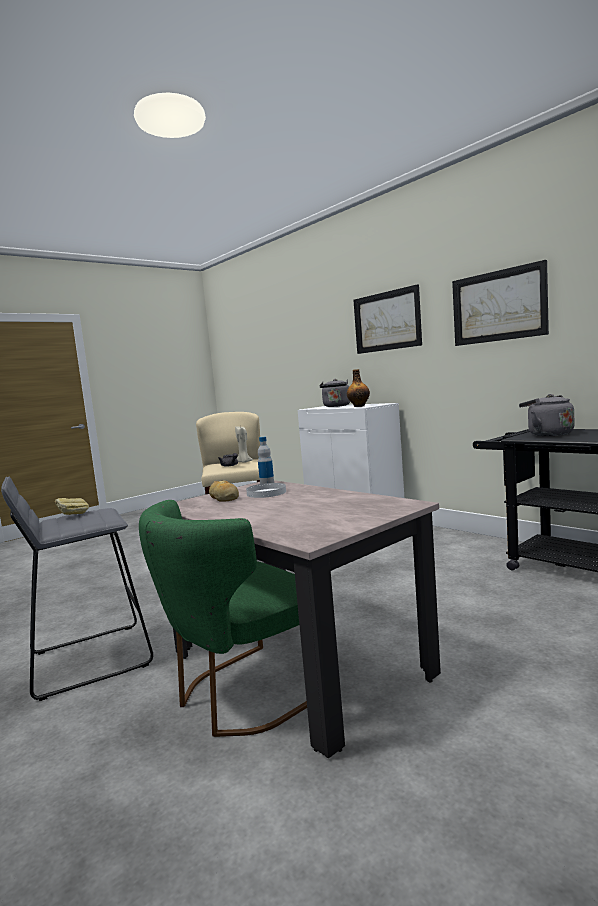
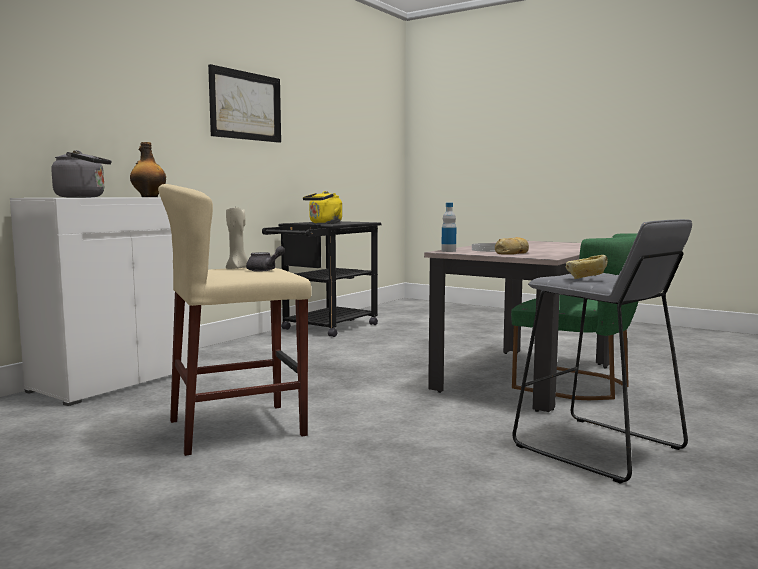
camera: 105 degrees left, 0 degrees up
(387, 321) = (124, 81): picture -> none
(547, 434) = (324, 223): grey kettle -> yellow kettle

